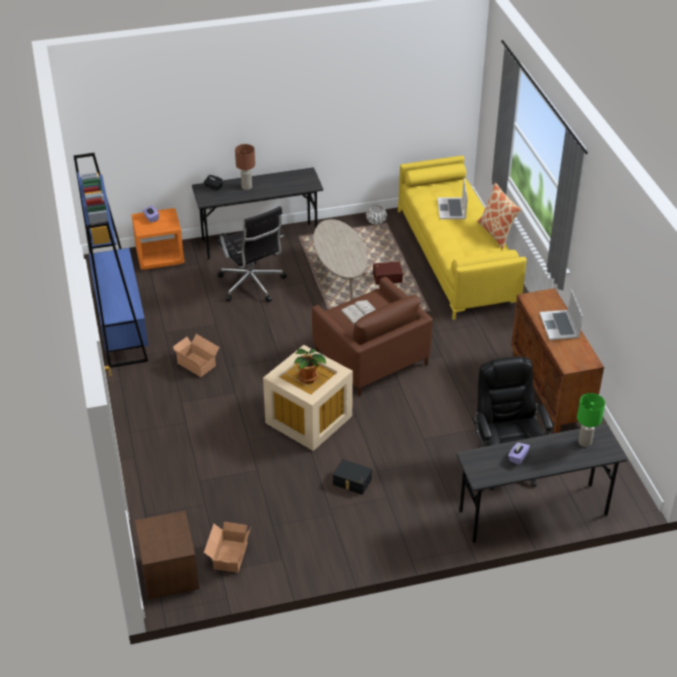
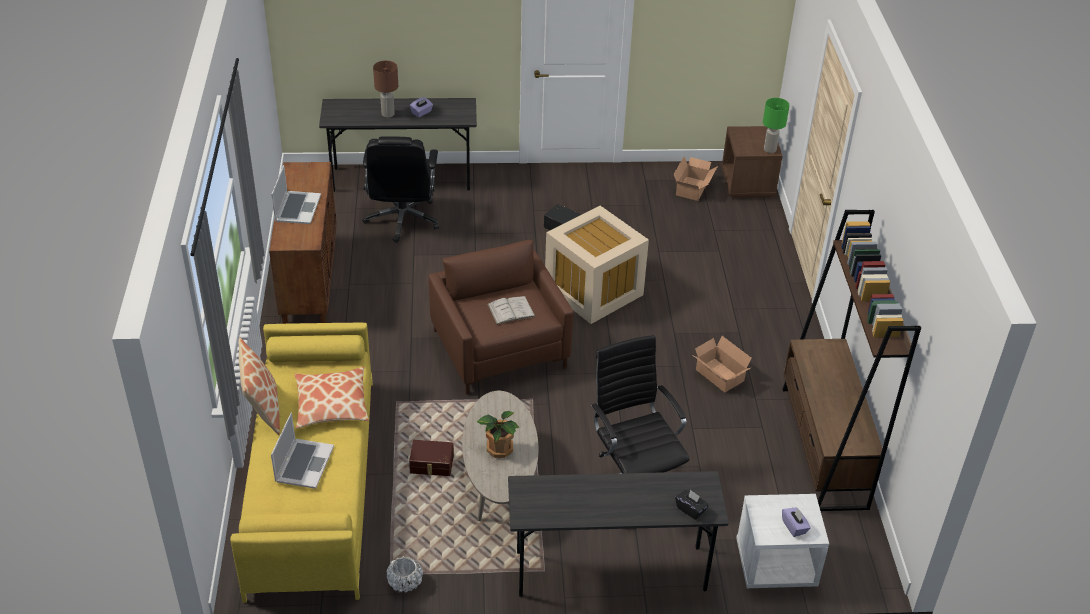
camera: 170 degrees left, 0 degrees up
(121, 326) = (823, 447): blue bookcase -> brown bookcase
(160, 257) = (775, 565): orange nightstand -> white nightstand
(246, 187) = (635, 501): brown table lamp -> brown table lamp (388, 114)
(308, 378) = (597, 236): potted plant -> potted plant (499, 448)
(455, 241) = (331, 405): none -> pillow
(585, 442) = (351, 115): green table lamp -> green table lamp (769, 150)

